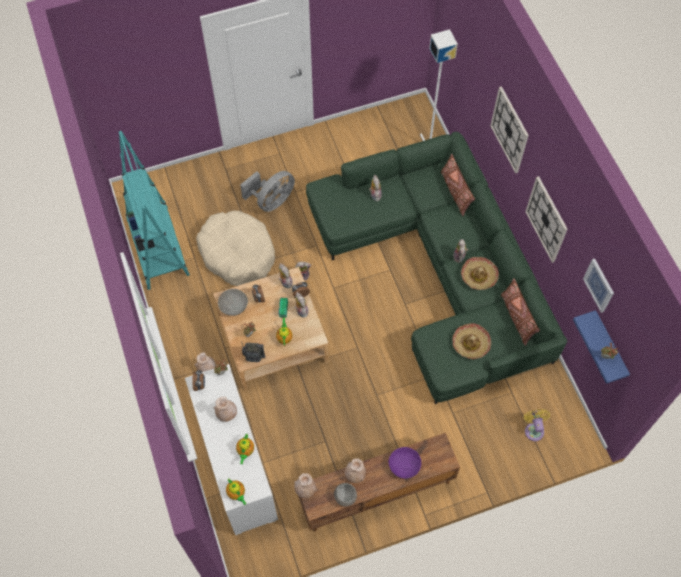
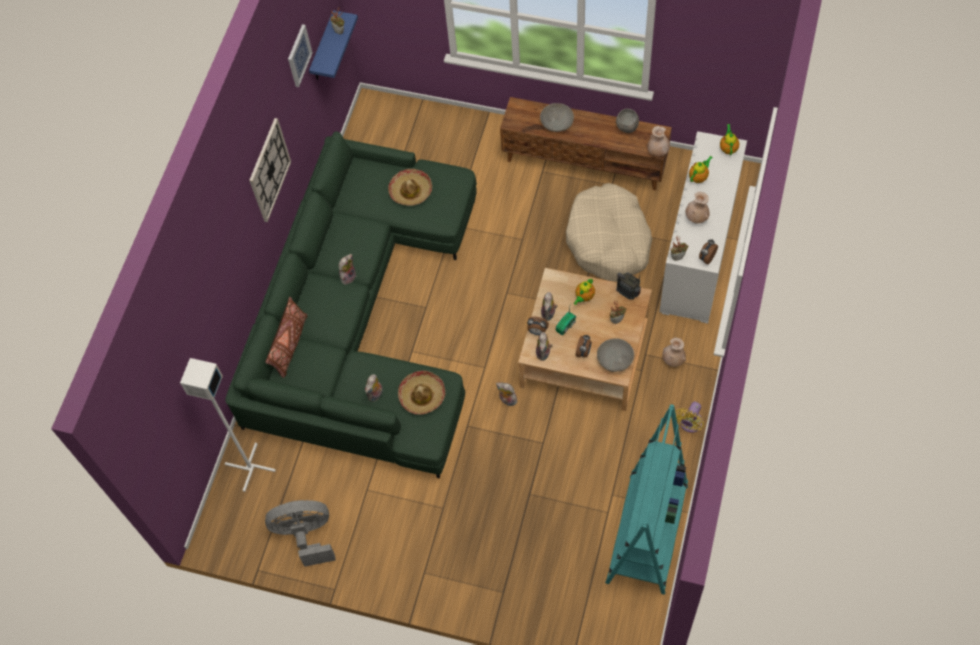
camera: 140 degrees left, 0 degrees up
(237, 253) = (560, 469): beige dog bed -> beige dog bed (608, 240)
(272, 201) = (478, 512): grey fan -> grey fan (306, 535)
(355, 474) = (605, 139): beige vase -> none
(404, 465) = (556, 123): purple bowl -> grey bowl
(479, 276) = (347, 244): hat -> hat (422, 395)
(509, 130) = (224, 253): wall clock -> none
(517, 318) = (348, 189): brown pillow -> none
(534, 429) = (406, 133): yellow fan -> yellow fan (689, 424)

